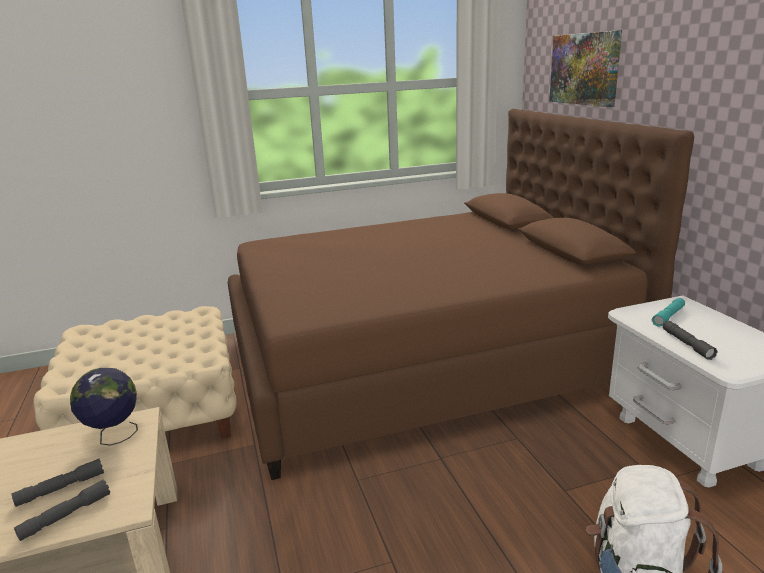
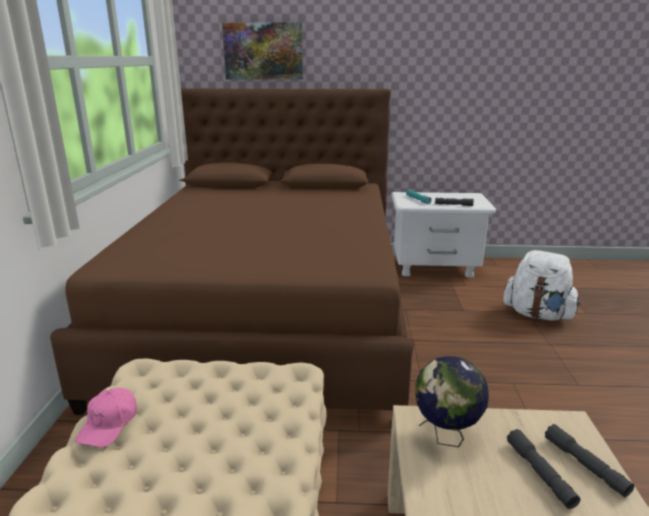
camera: 70 degrees left, 0 degrees up
(139, 322) = (109, 424): none -> pink cap

